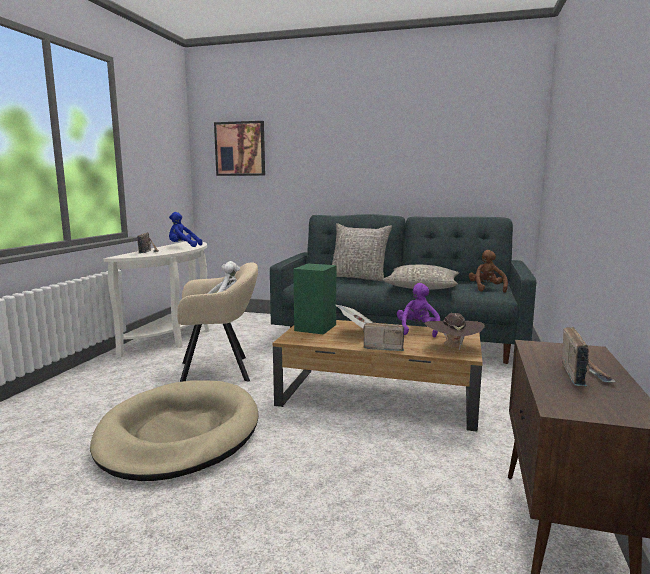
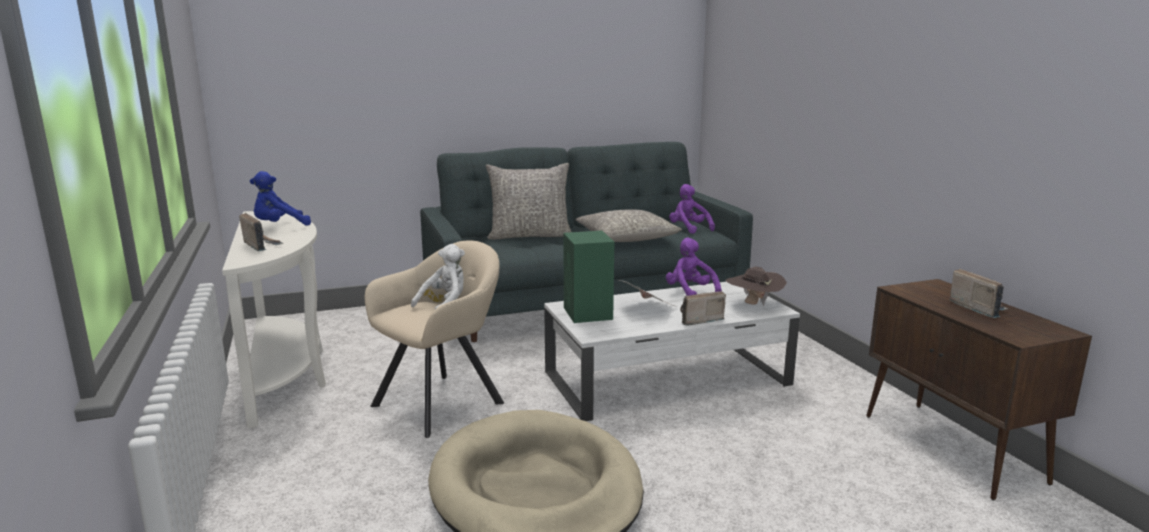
camera: 35 degrees left, 5 degrees up
(240, 149) = (299, 54): picture -> none
(379, 397) = (668, 378): brown coffee table -> white coffee table
(486, 289) = (688, 229): brown plush toy -> purple plush toy

